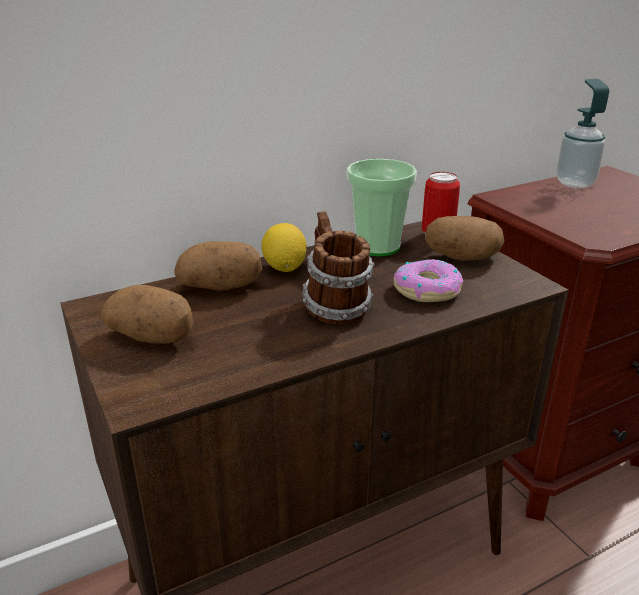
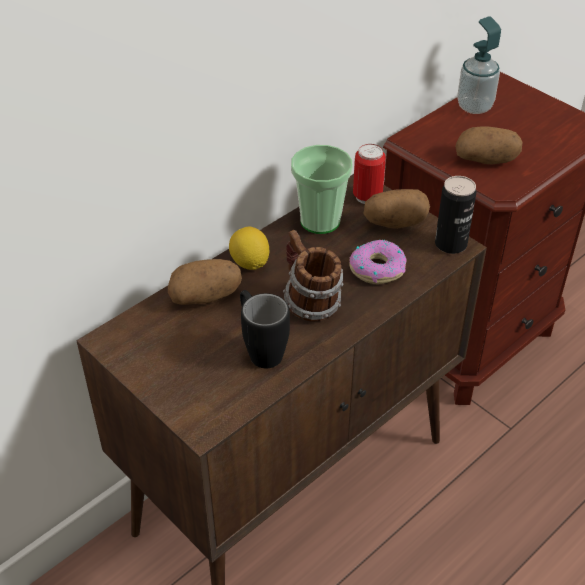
camera: 15 degrees left, 15 degrees up
(153, 337) = (179, 363): potato -> potato (486, 160)
(254, 339) = (260, 349): none -> black mug
(523, 281) = (450, 244): none -> can

